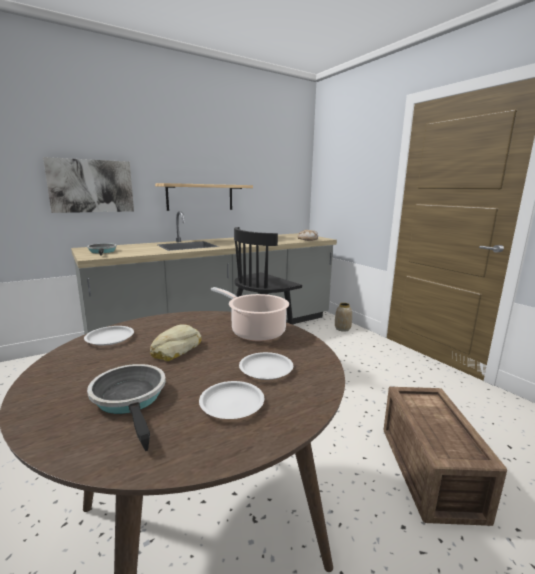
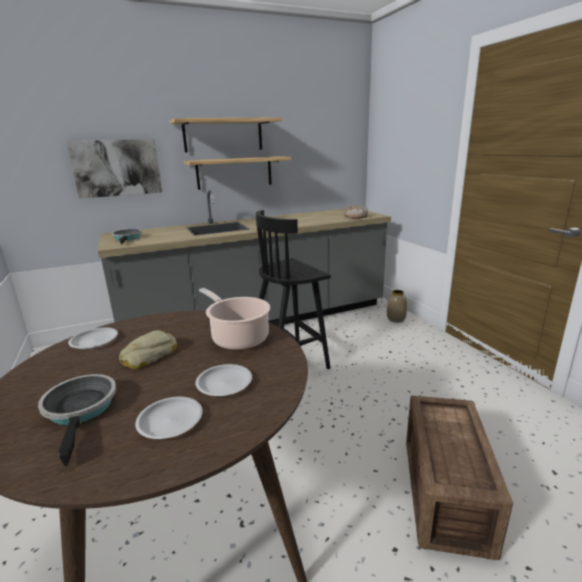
camera: 10 degrees right, 5 degrees up
(192, 163) = (223, 135): none -> shelf

